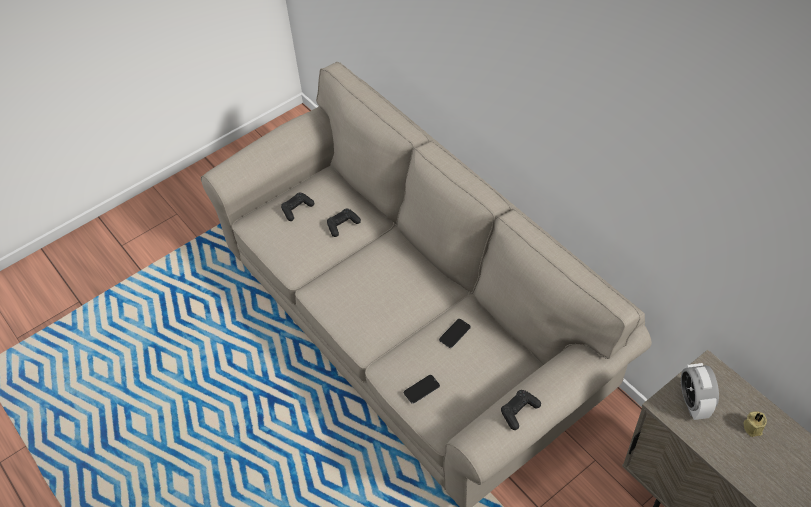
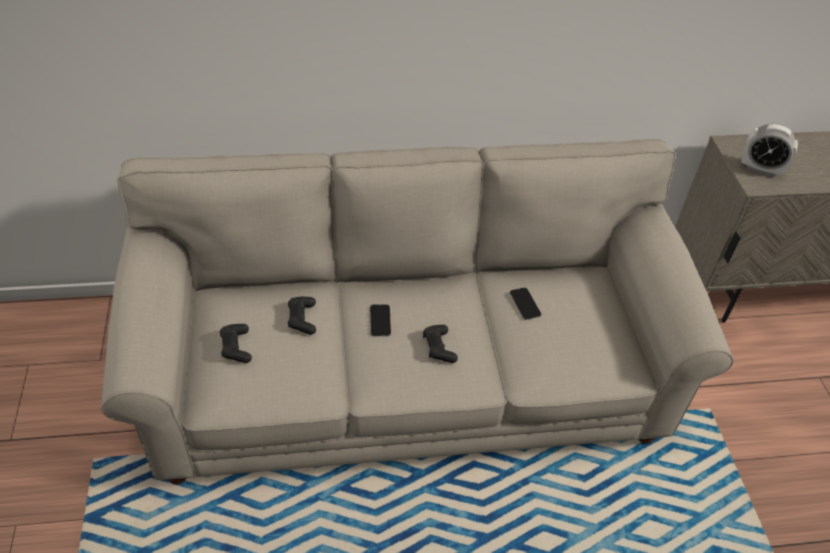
camera: 65 degrees left, 5 degrees down
(421, 389) = (576, 364): phone -> phone (380, 321)
(519, 411) = (687, 285): black game controller -> black game controller (439, 348)
(753, 427) = (799, 153): beige candle -> none

